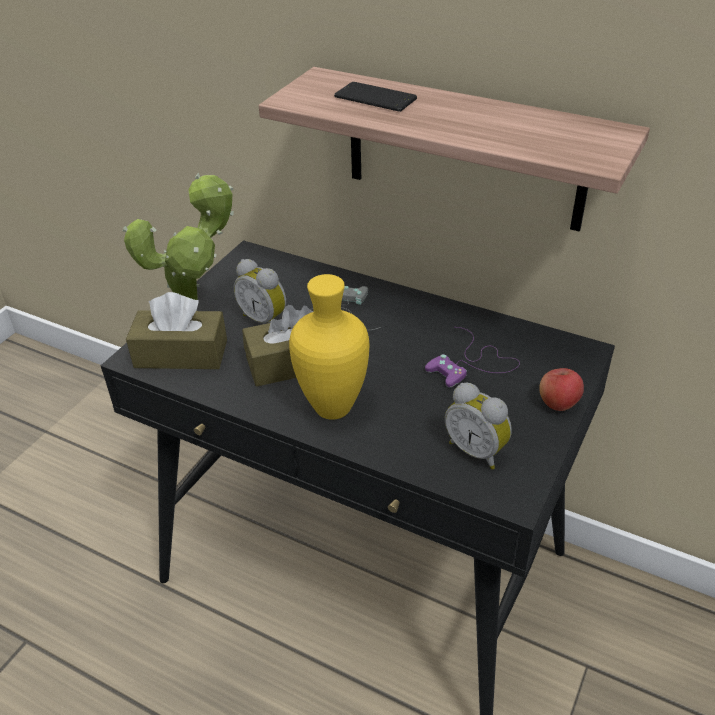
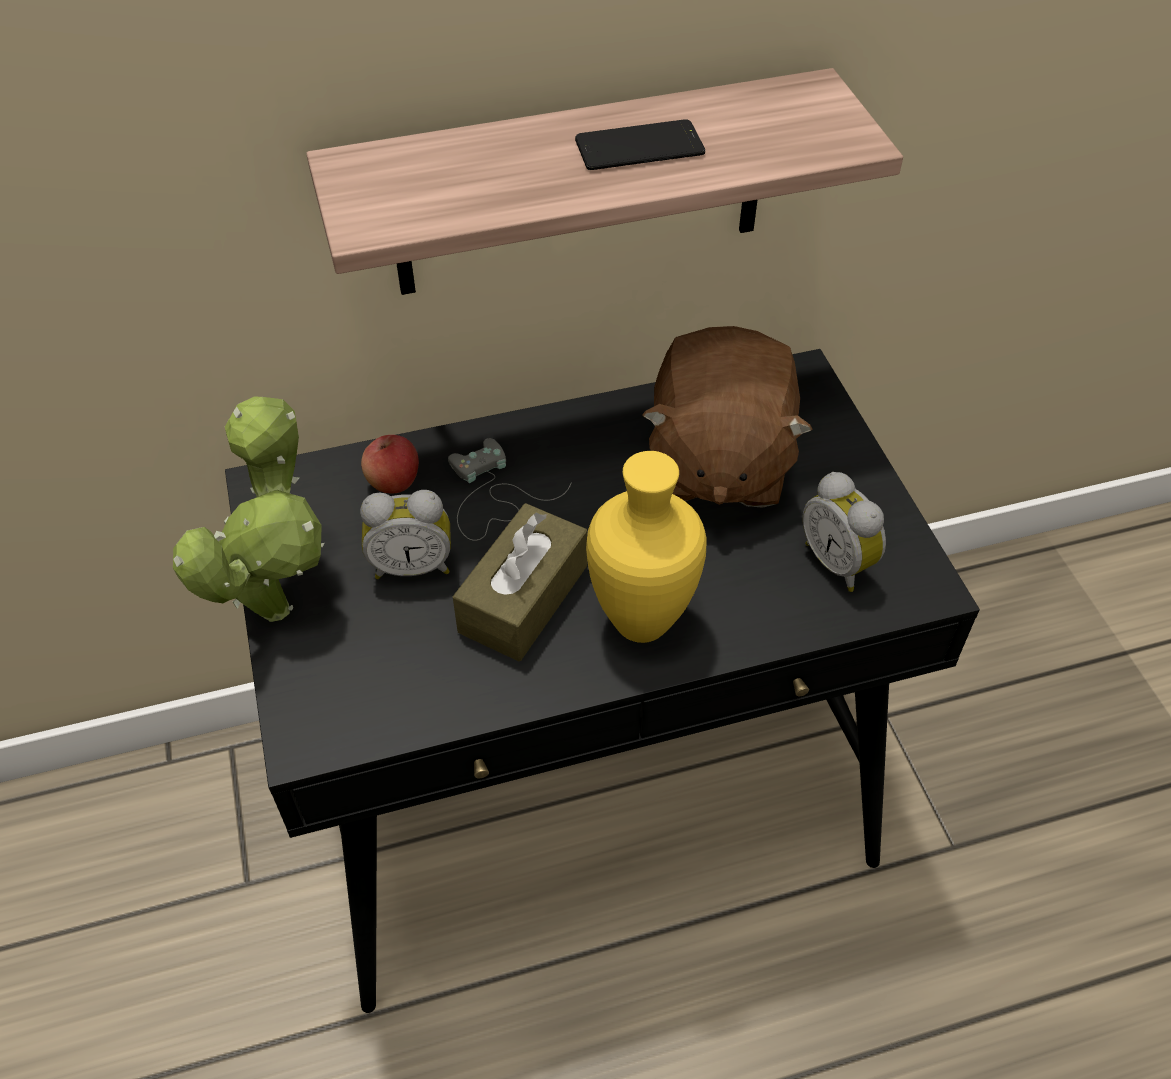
camera: 45 degrees left, 10 degrees up
(181, 354) = (364, 688): brown tissue box -> none
(375, 98) = (479, 168): phone -> phone (639, 147)
(472, 364) = (717, 462): purple game controller -> brown plush toy
(477, 450) = (839, 562): alarm clock -> alarm clock turned 60 degrees clockwise
(558, 403) = (847, 453): apple -> apple (394, 482)

